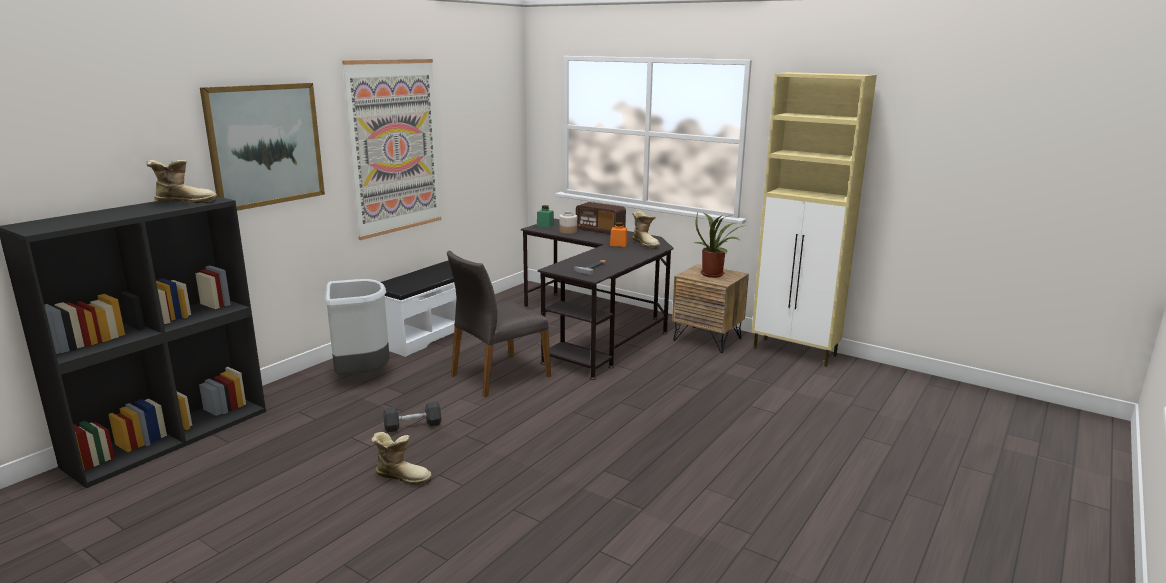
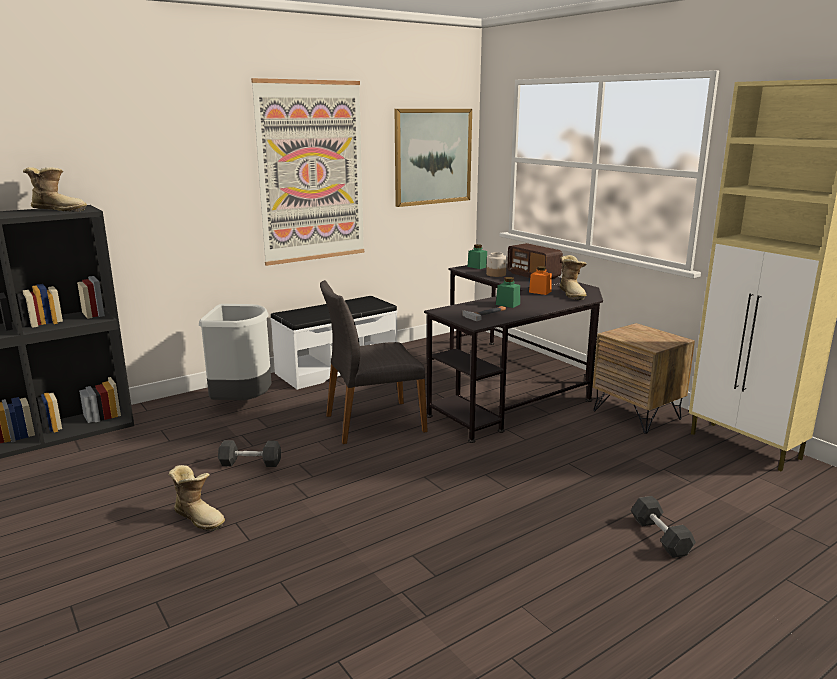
camera: 20 degrees right, 0 degrees up
(265, 145) = (161, 161): picture -> picture (433, 156)
(602, 258) = (508, 304): none -> green jar
(714, 274) = (649, 337): potted plant -> none
(771, 424) = (660, 537): none -> grey dumbbell

